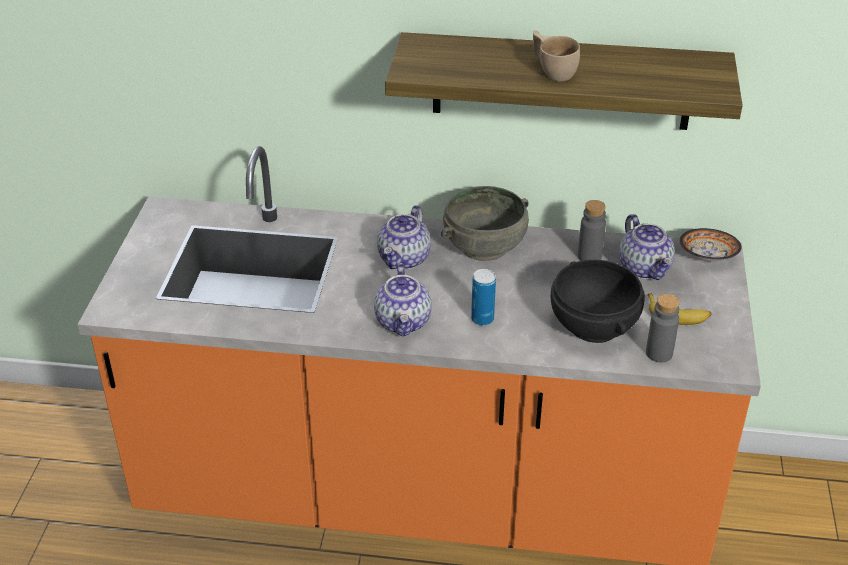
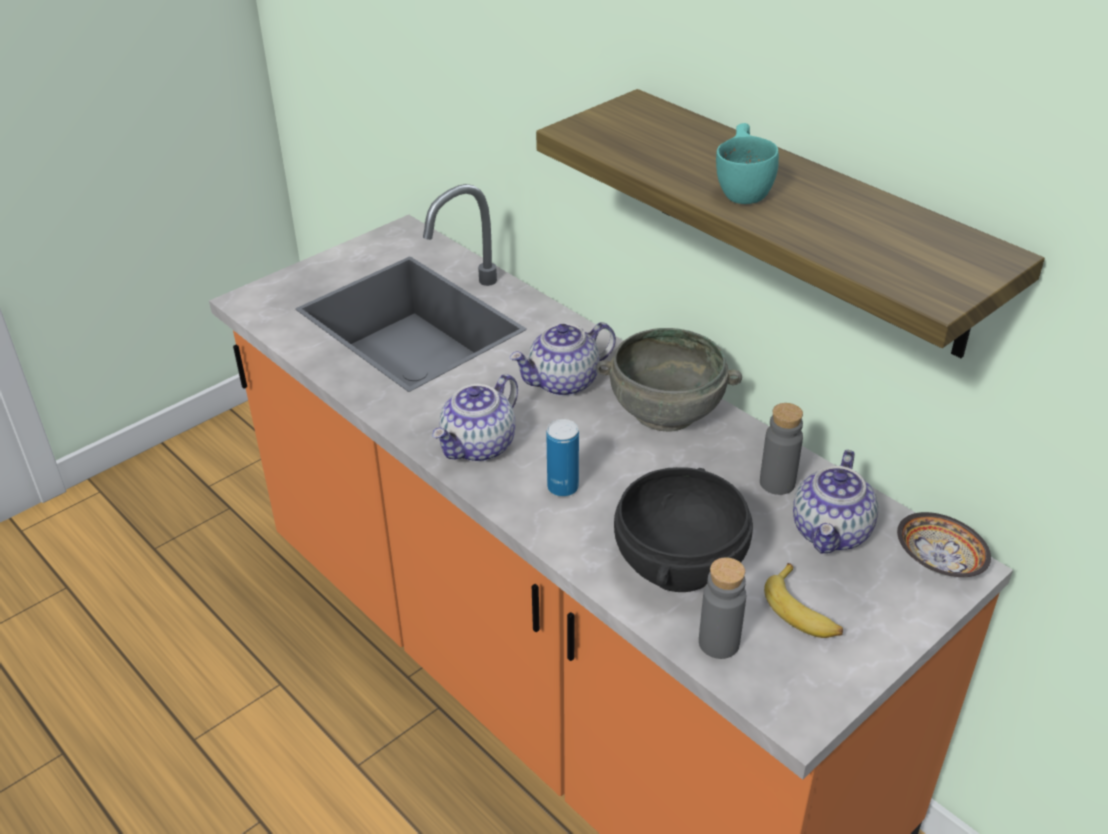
camera: 40 degrees right, 0 degrees up
(552, 71) = (744, 188): beige cup -> turquoise cup

